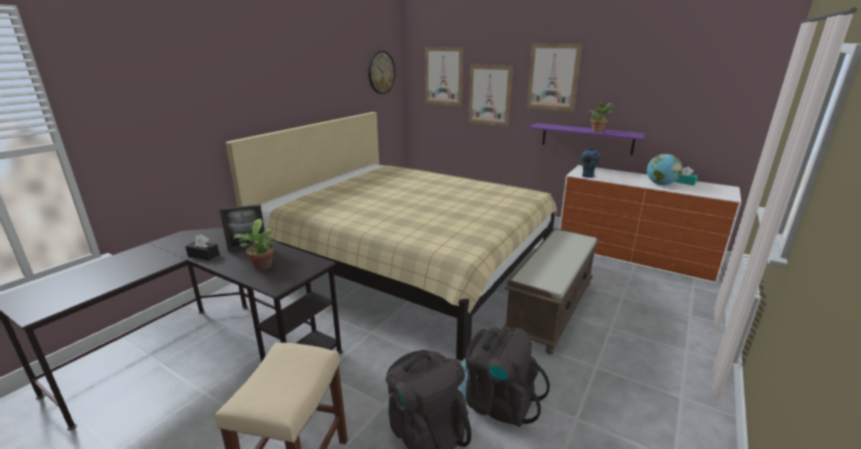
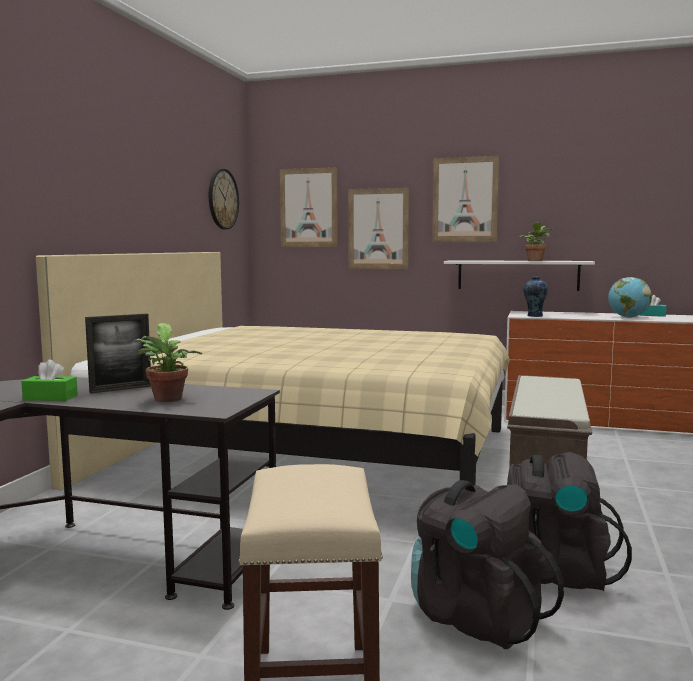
camera: 15 degrees left, 15 degrees down
(203, 255) = (50, 398): black tissue box -> green tissue box
(586, 138) = (517, 275): purple shelf -> white shelf

